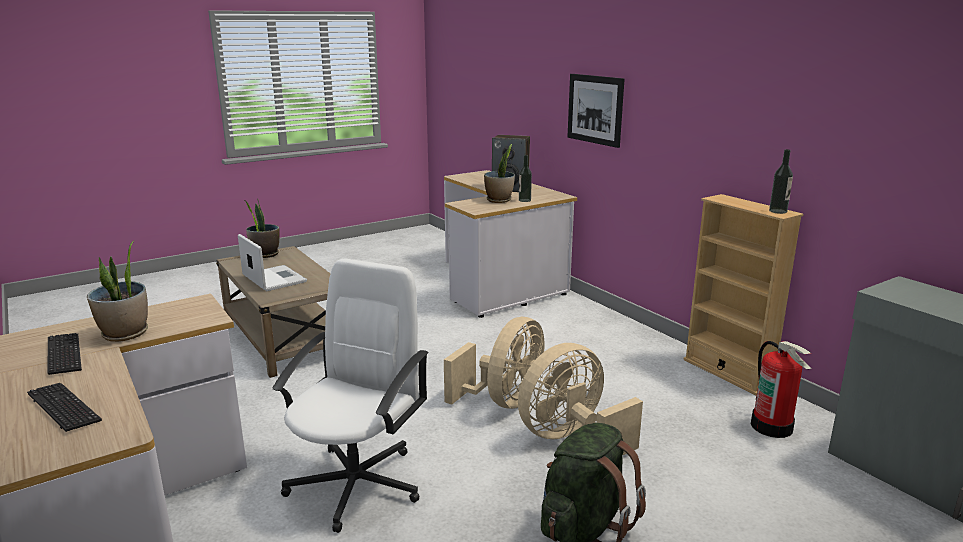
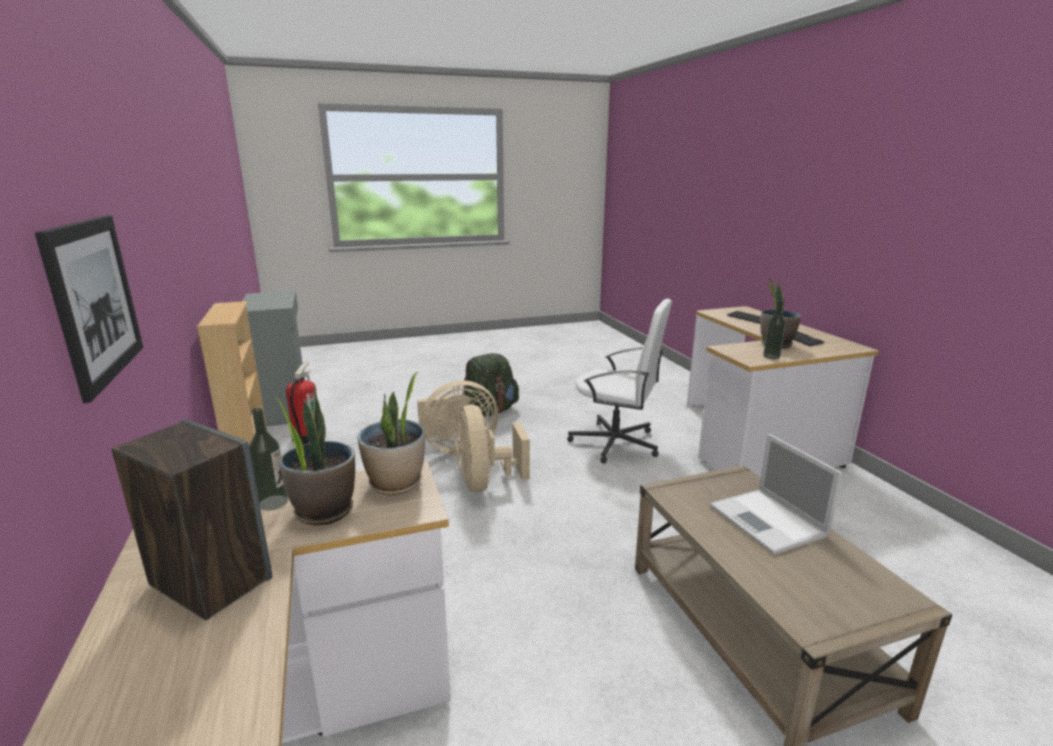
camera: 165 degrees left, 0 degrees up
(265, 254) = (852, 615): potted plant -> potted plant (396, 484)
(357, 483) = (616, 443): white office chair -> white office chair turned 105 degrees counterclockwise
(504, 401) = (485, 483): beige fan -> beige fan turned 60 degrees counterclockwise
(778, 211) = (228, 305): bottle -> bottle (771, 356)

